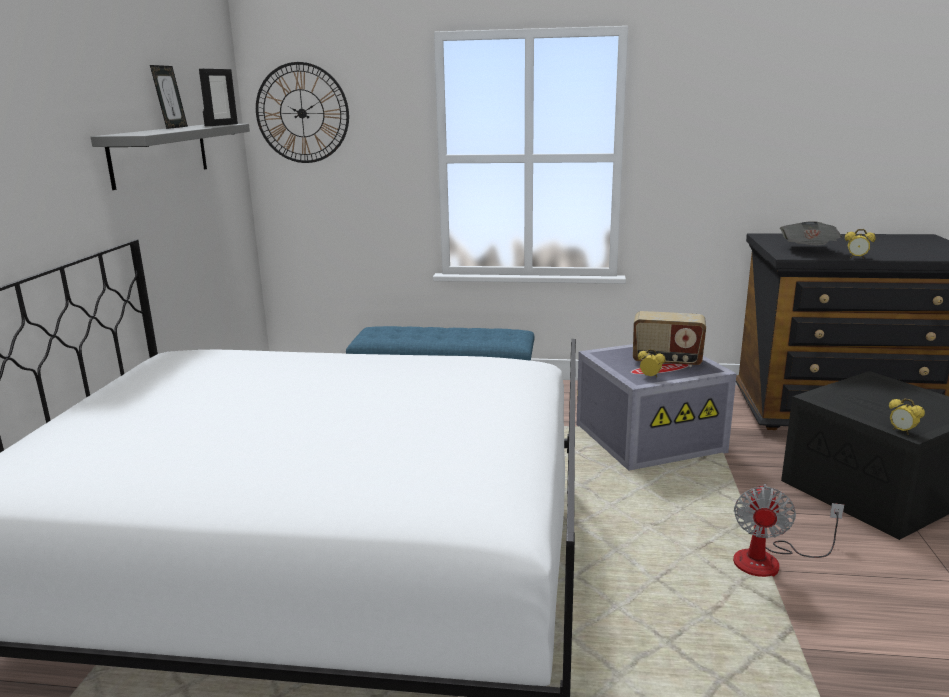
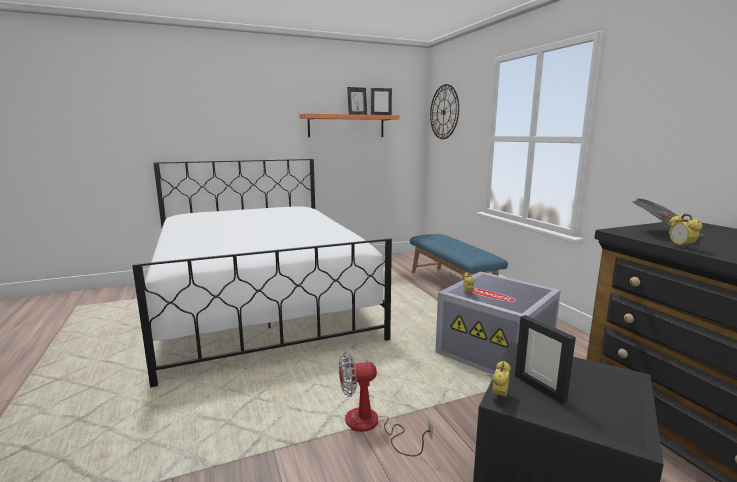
camera: 60 degrees right, 5 degrees down
(160, 154) = (346, 126): grey shelf -> orange shelf
(666, 361) = (507, 294): radio -> none
(888, 412) = (540, 388): none -> picture frame

